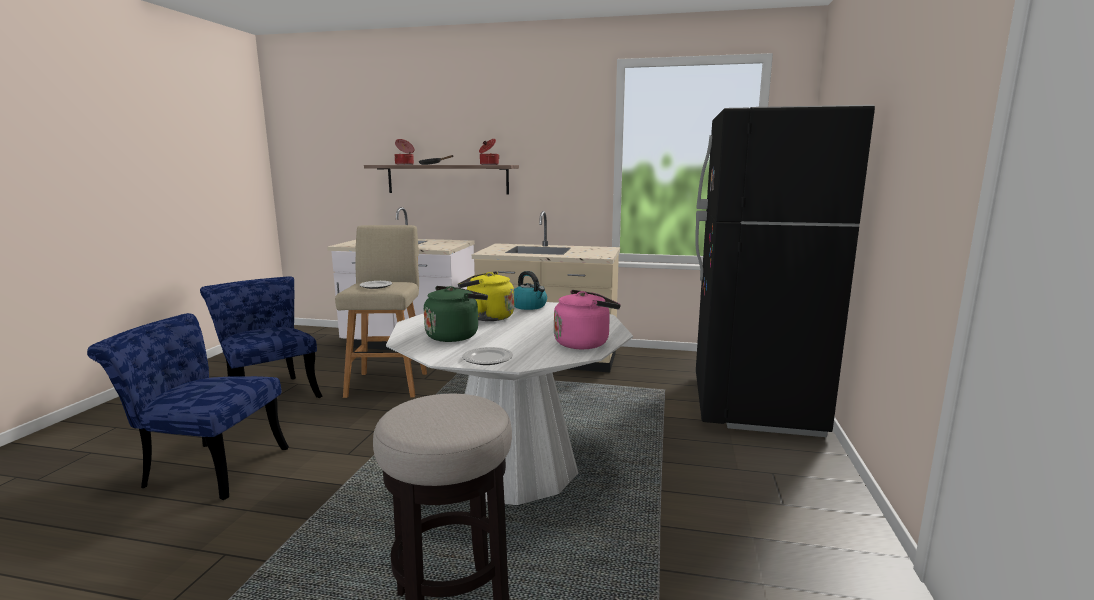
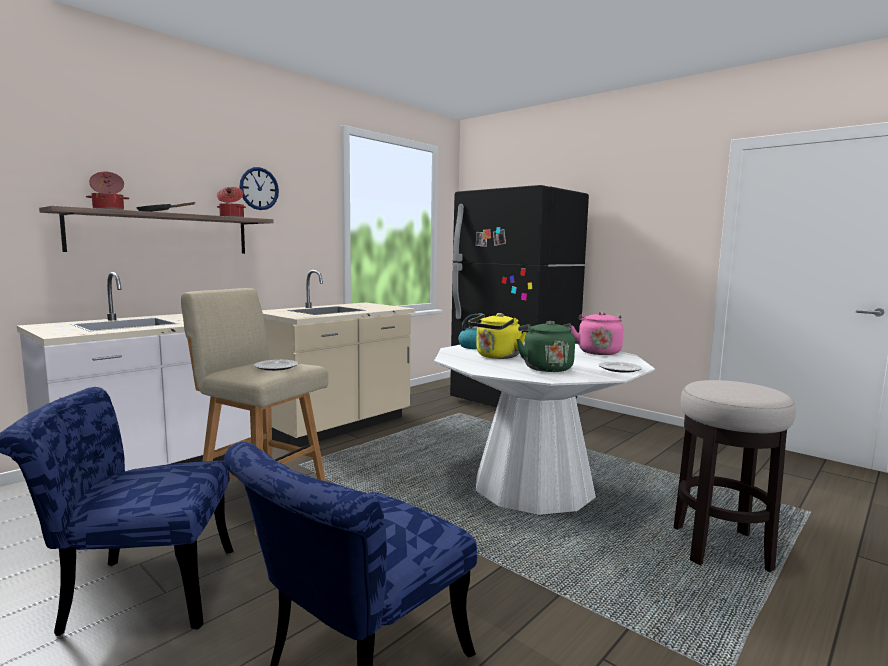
camera: 60 degrees left, 5 degrees down
(523, 137) = (259, 188): none -> wall clock

